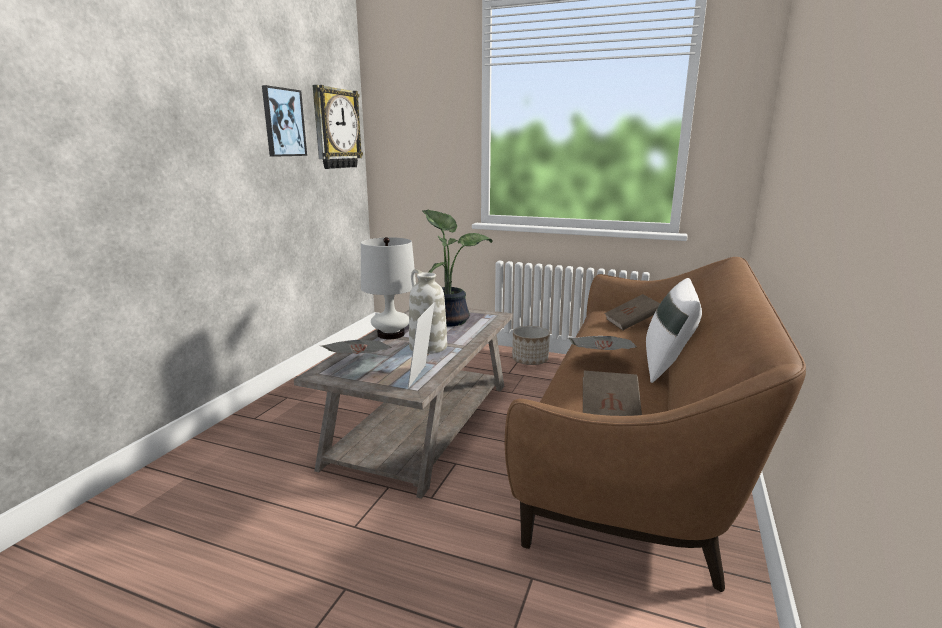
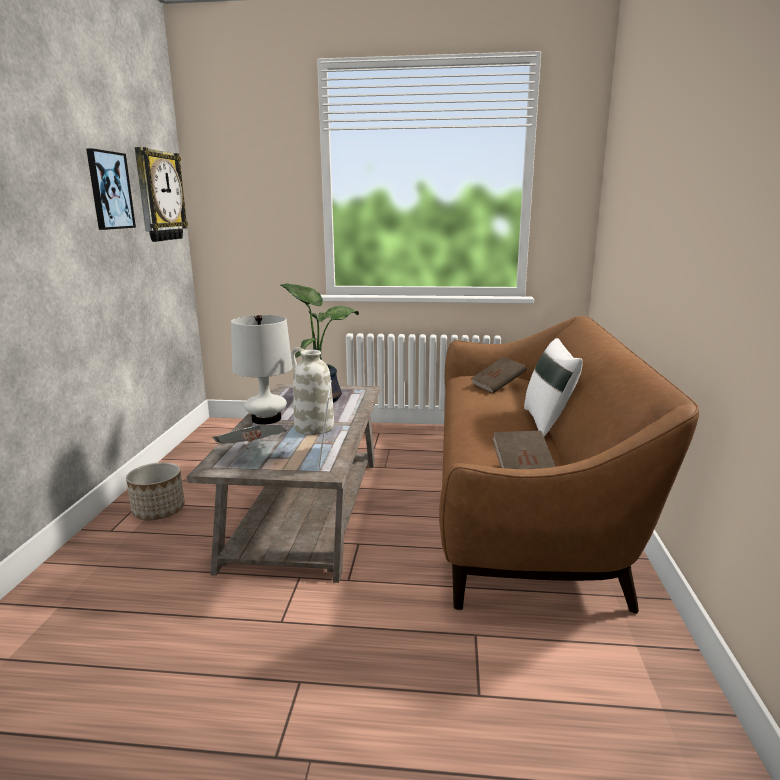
camera: 15 degrees left, 0 degrees up
(530, 360) = (390, 434): planter -> planter (159, 511)
(600, 360) = (488, 423): newspaper -> none

